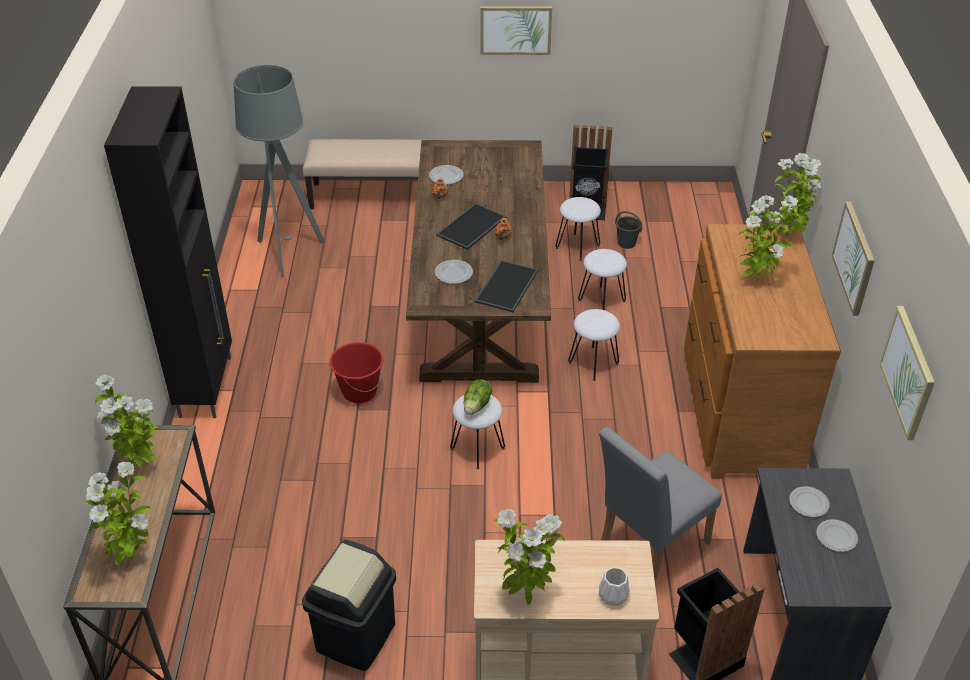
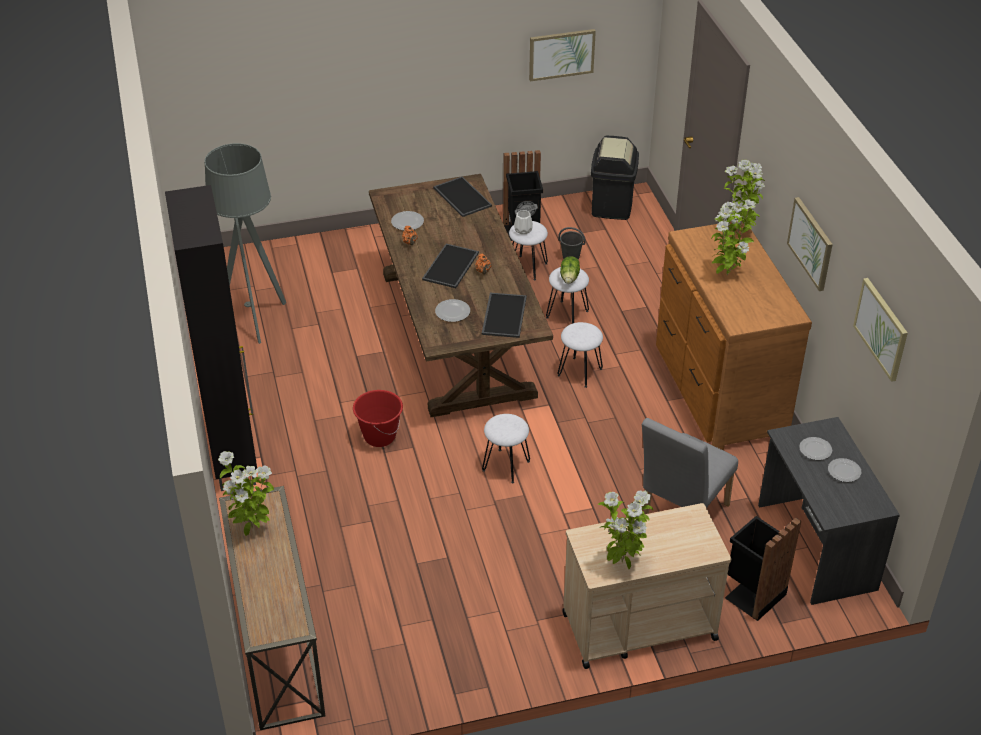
camera: 15 degrees left, 0 degrees up
(131, 556) = (283, 601): potted plant -> none
(355, 636) = (463, 640): black trash can -> black trash can (611, 206)
(372, 196) = (313, 250): beige bench -> none
(477, 405) = (506, 425): lettuce -> lettuce (570, 278)
(511, 160) = (461, 197): none -> tray
(515, 29) = (439, 72): picture -> picture (561, 54)
(613, 595) = (690, 549): white vase -> white vase (523, 230)

